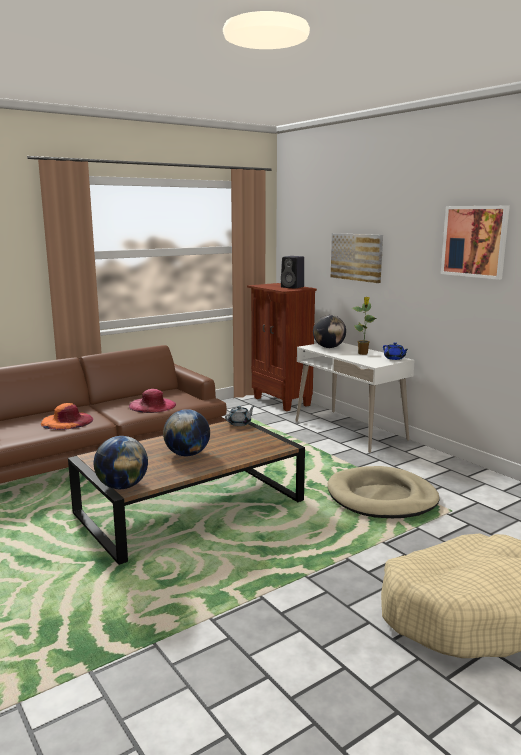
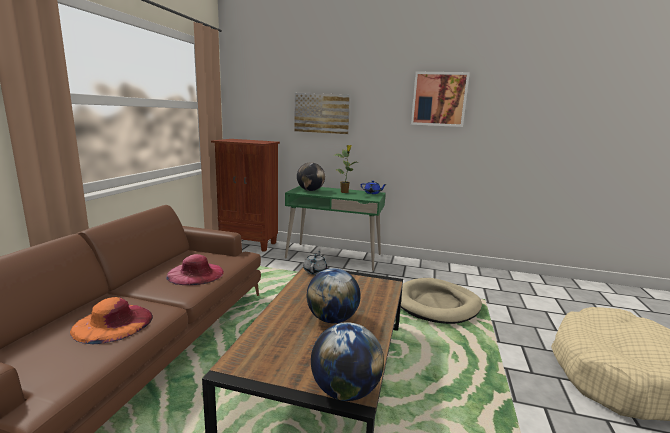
camera: 40 degrees left, 0 degrees up
(293, 287) = (257, 141): black speaker -> none
(350, 430) = (334, 256): white desk -> green desk

